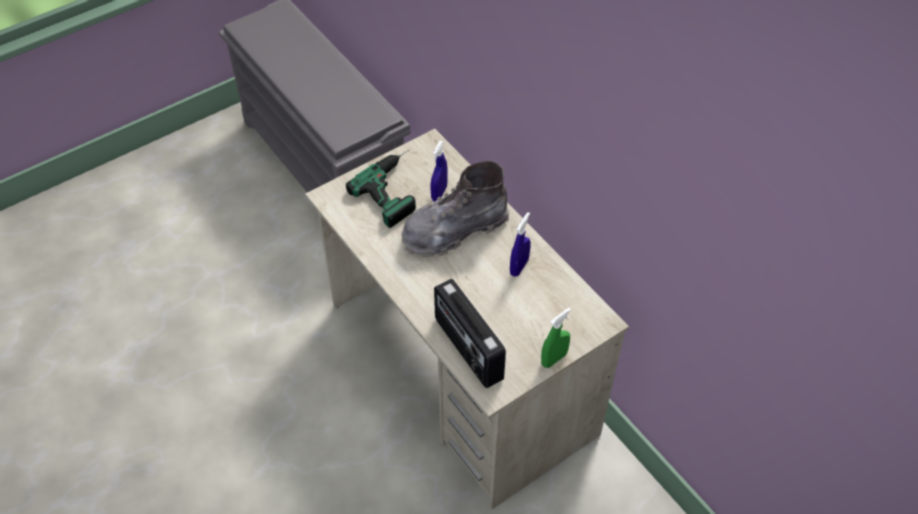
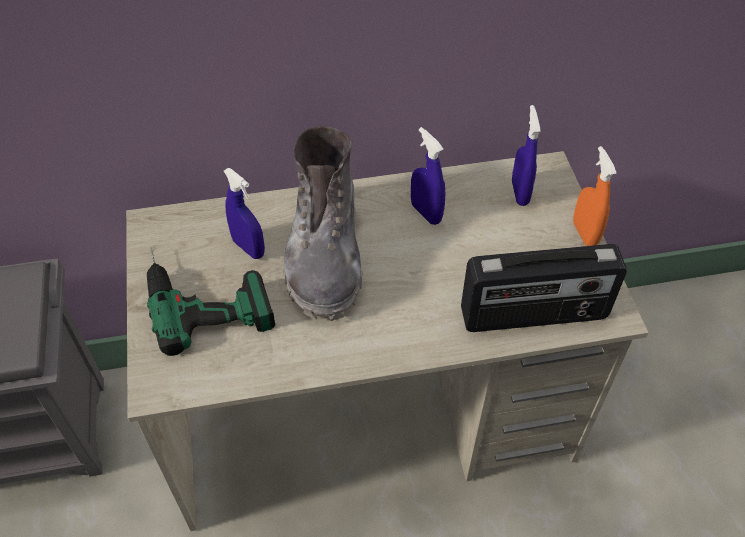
camera: 65 degrees left, 0 degrees up
(554, 359) = (584, 234): green spray bottle -> orange spray bottle
(569, 312) = (519, 193): none -> blue spray bottle

